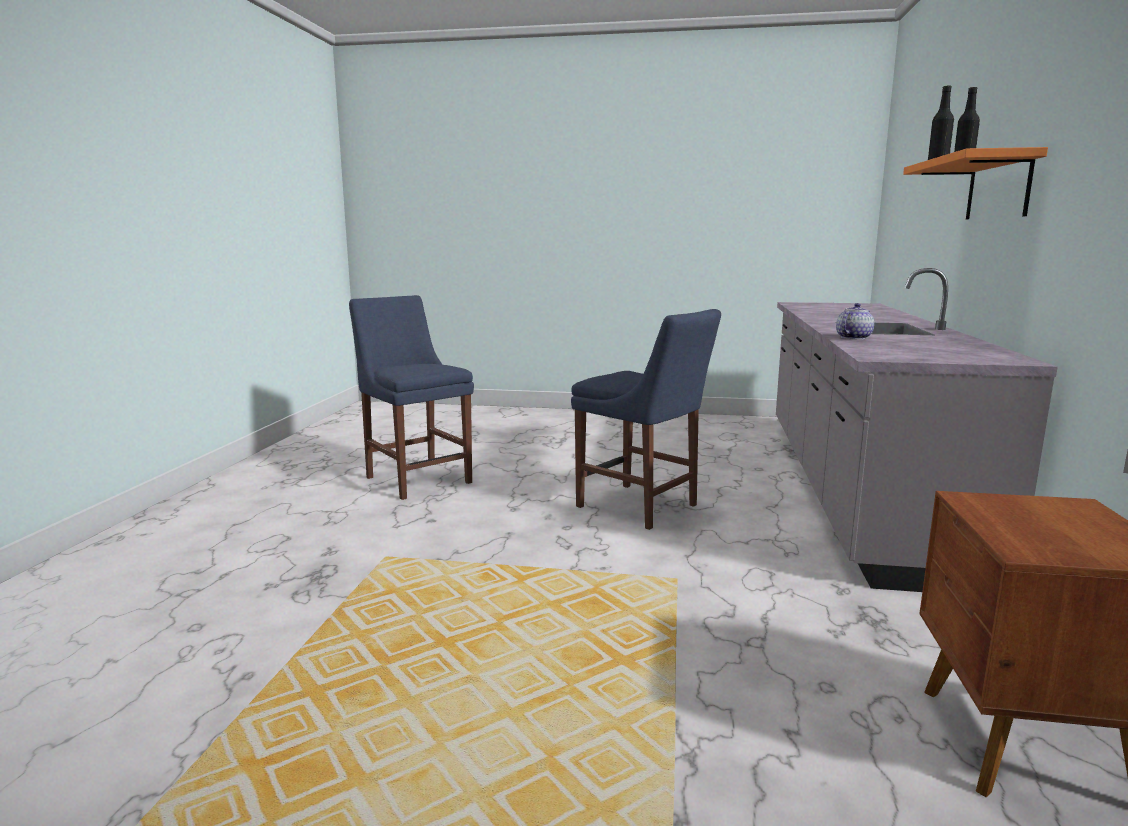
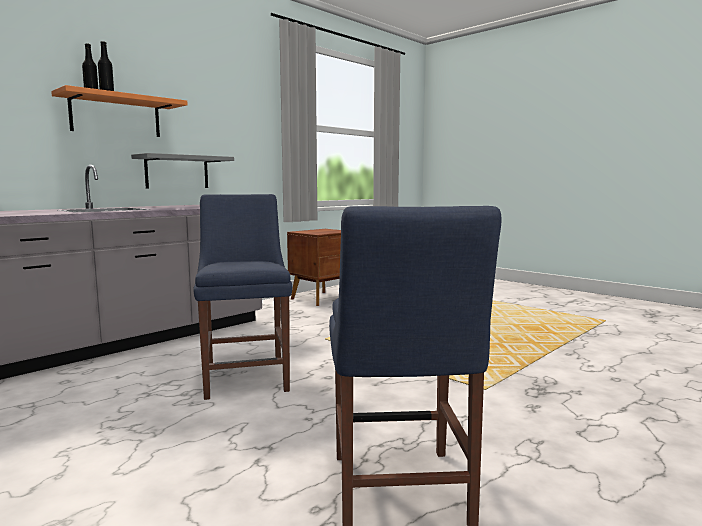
camera: 145 degrees left, 5 degrees down
(853, 338) = (177, 208): teapot -> none
(1031, 286) = (177, 172): none -> grey shelf

